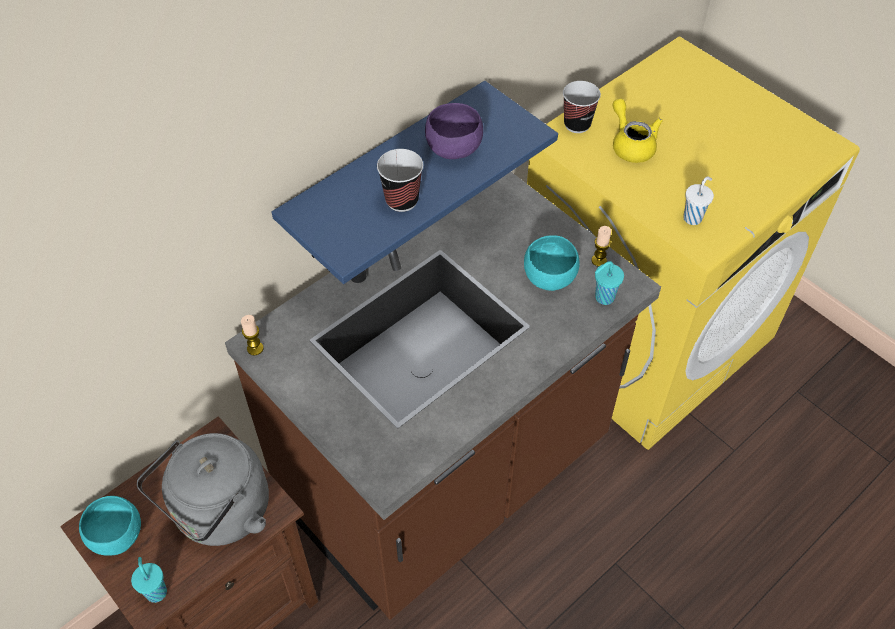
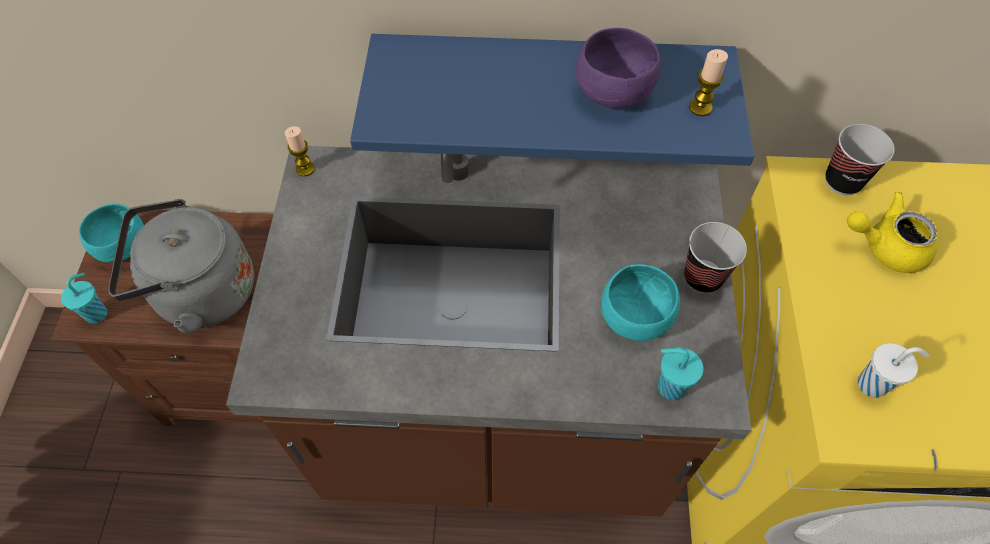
camera: 45 degrees right, 5 degrees up
(402, 200) = (496, 108): cup -> cup (703, 277)
(599, 260) = (710, 343): candle -> candle (700, 107)
(631, 144) = (885, 246): yellow teapot -> yellow teapot turned 105 degrees counterclockwise

